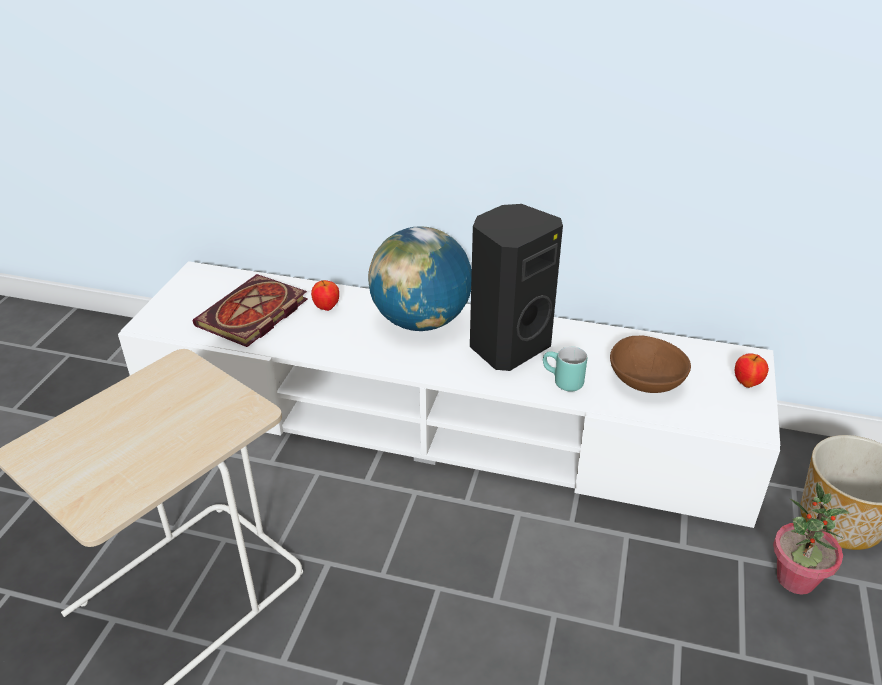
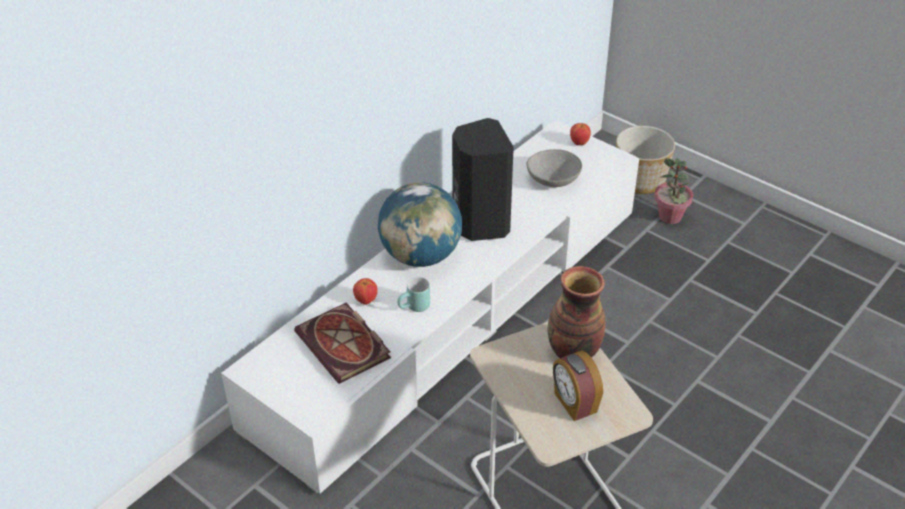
camera: 65 degrees left, 5 degrees up
(107, 454) = (574, 403): none -> alarm clock
(206, 429) = (572, 352): none -> vase
(561, 382) = (533, 214): turquoise mug -> turquoise mug (415, 308)
(644, 381) = (553, 180): brown bowl -> grey bowl

